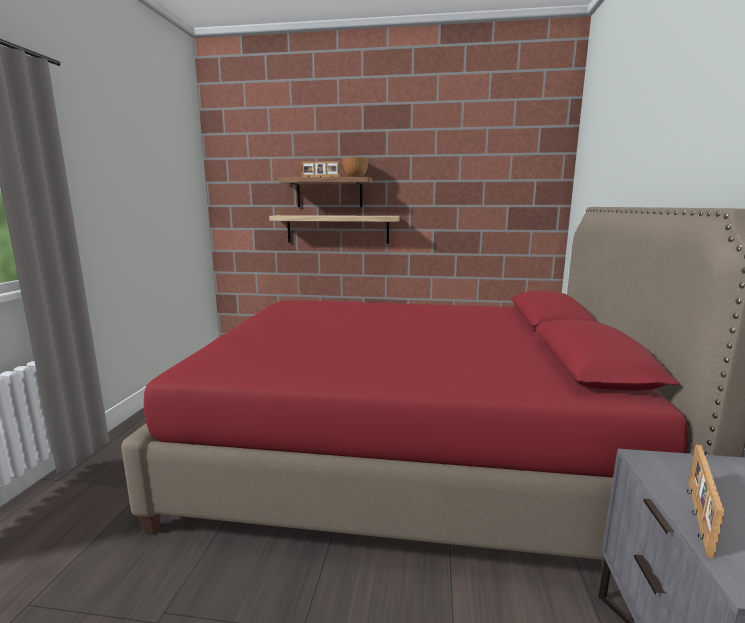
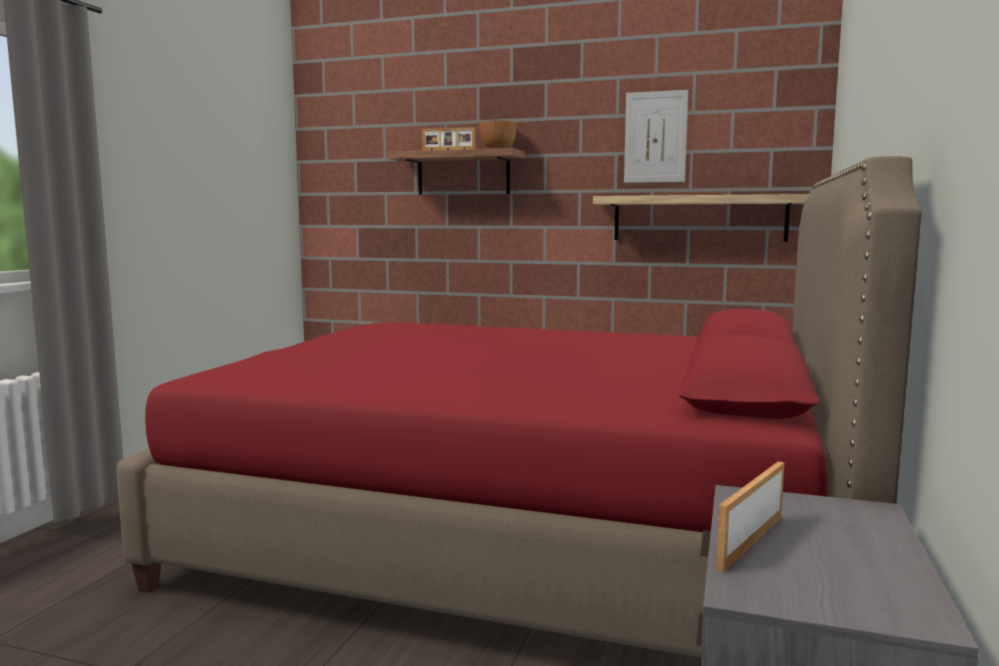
camera: 10 degrees right, 5 degrees down
(337, 229) = (474, 226): shelf -> shelf (699, 218)
(461, 170) = (655, 137): none -> picture

